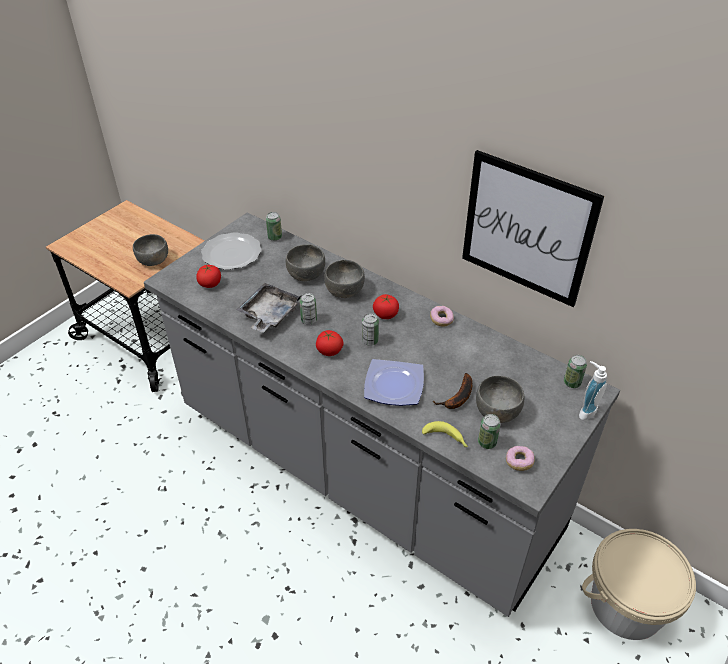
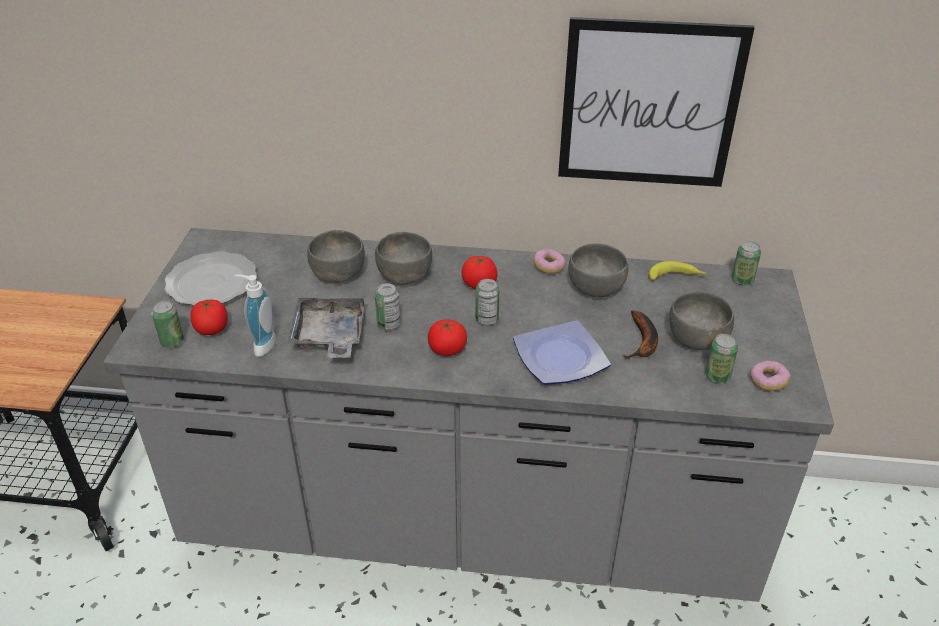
camera: 30 degrees left, 5 degrees down
(153, 260) = (54, 348): grey bowl -> grey bowl (596, 288)
(275, 237) = (257, 245): can -> can (172, 341)
(446, 439) = (671, 391): banana -> banana (676, 277)
(585, 410) = (780, 302): soap dispenser -> soap dispenser (261, 345)
(626, 605) = (842, 530): beige bucket -> none

